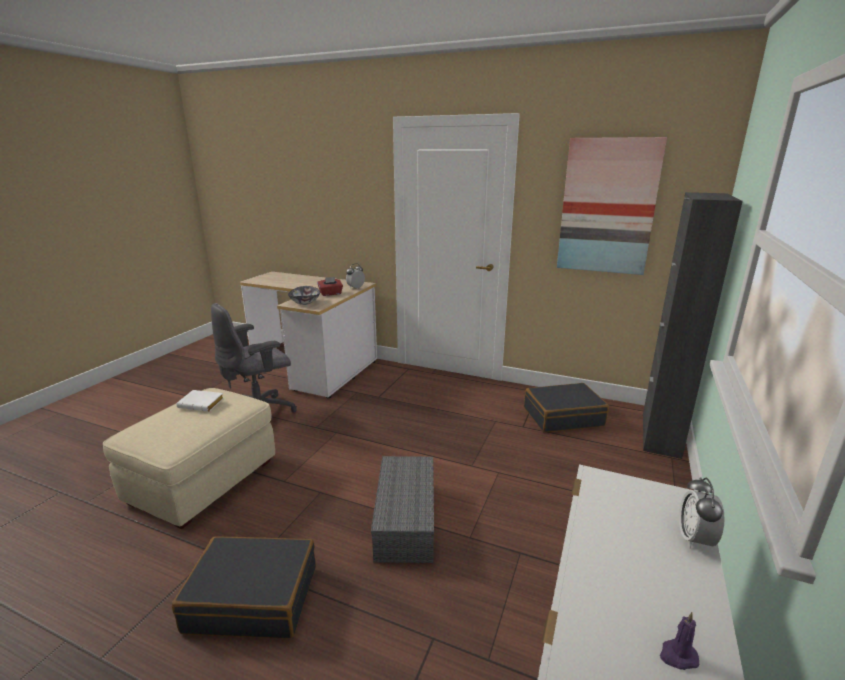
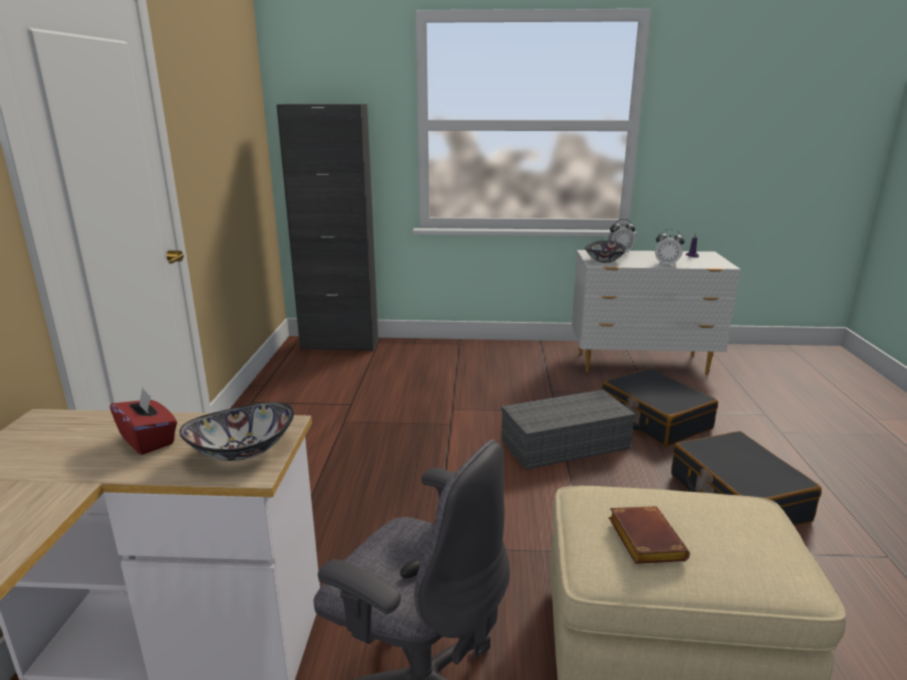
camera: 110 degrees left, 0 degrees up
(203, 404) = (642, 539): white book -> brown book
(356, 288) = (90, 420): alarm clock -> alarm clock (667, 265)
(563, 416) = (318, 385): black suitcase -> black suitcase (654, 419)
(607, 207) = (224, 130): picture -> none
(619, 494) = (604, 260): none -> bowl

